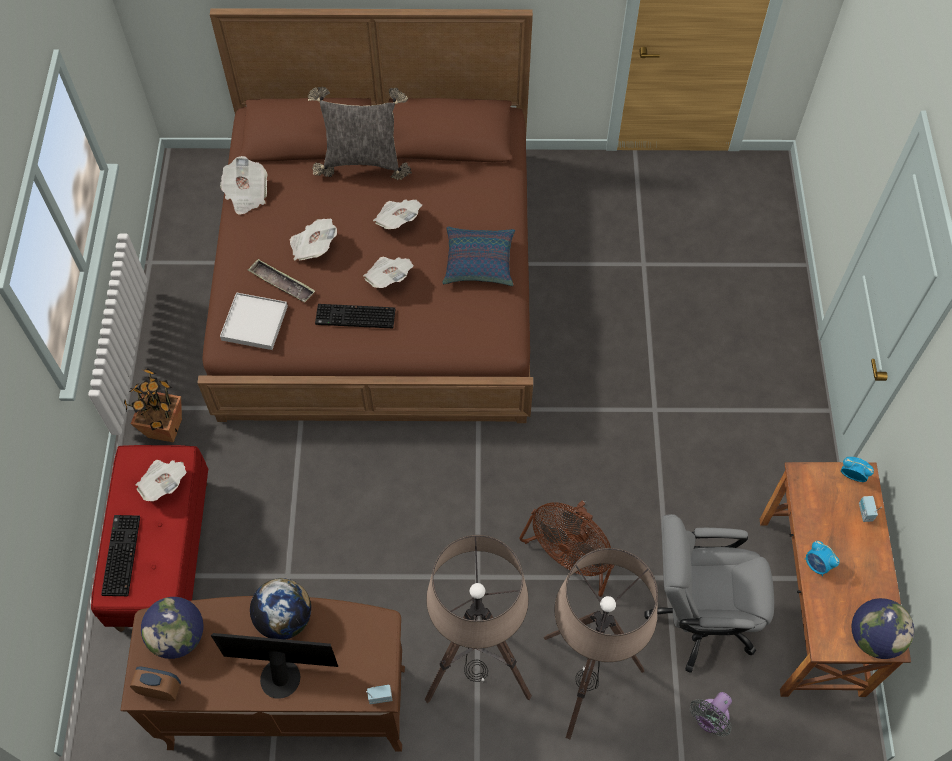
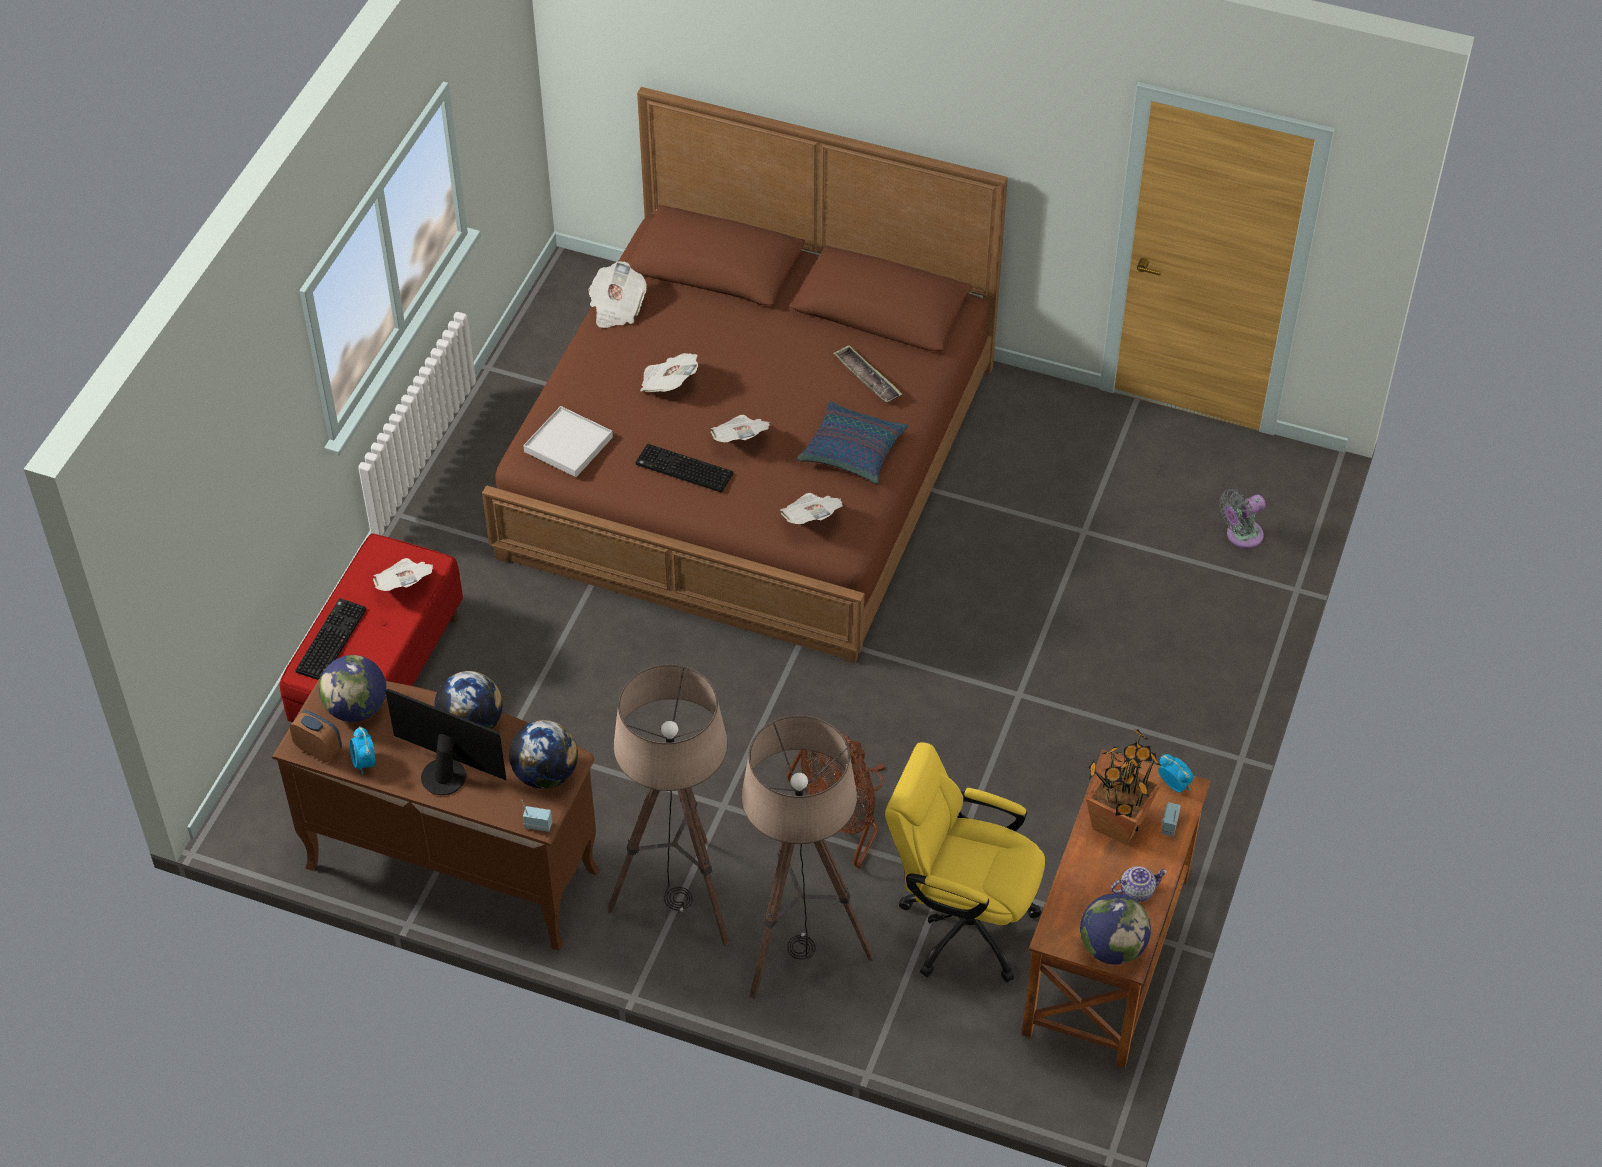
camera: 20 degrees right, 10 degrees down
(164, 428) = (432, 549): potted plant -> potted plant (1117, 823)
(282, 283) = (616, 412): tray -> tray (867, 378)
(364, 165) = (766, 312): pillow -> none
(366, 644) = (545, 774): none -> globe
(398, 220) = (778, 382): newspaper -> newspaper (811, 519)
(696, 618) = (960, 926): grey office chair -> yellow office chair
(709, 719) = (925, 1031): grey fan -> grey fan (1241, 536)
(817, 565) = (1084, 859): alarm clock -> alarm clock (364, 763)
(868, 579) = (1137, 890): none -> teapot

